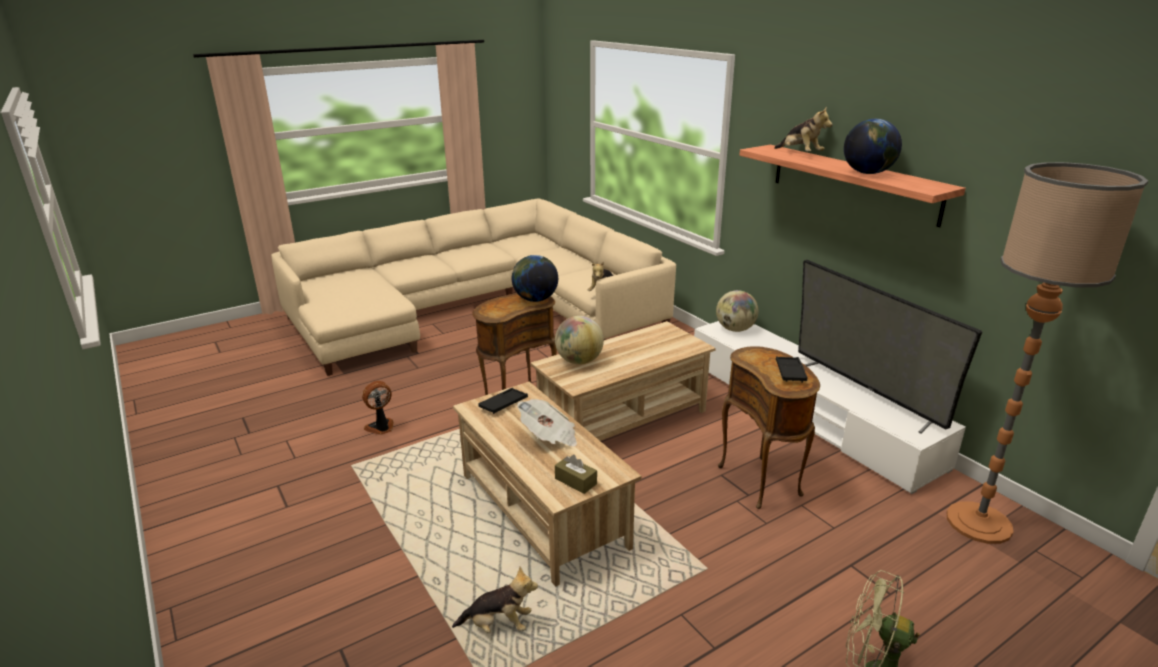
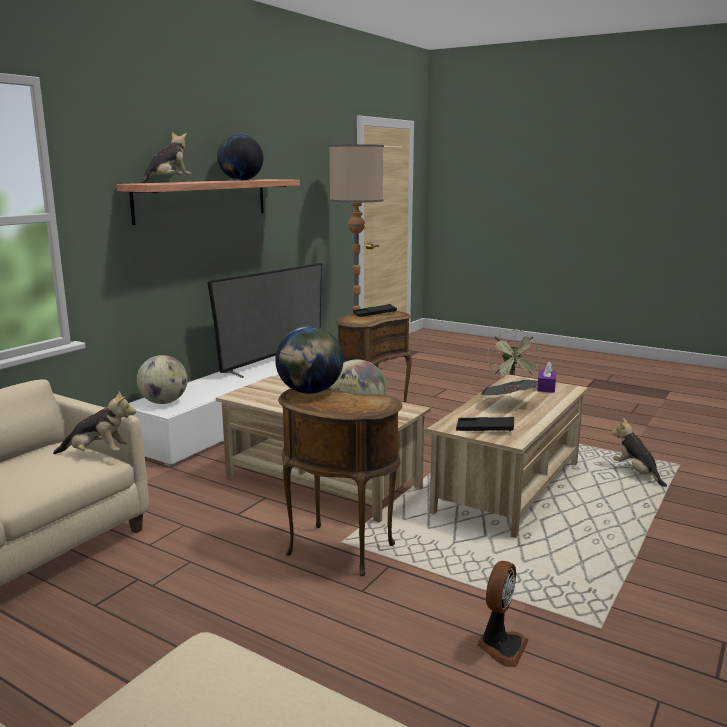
camera: 115 degrees left, 10 degrees down
(381, 428) = (500, 646): fan -> fan turned 90 degrees counterclockwise
(575, 481) = (546, 387): brown tissue box -> purple tissue box

